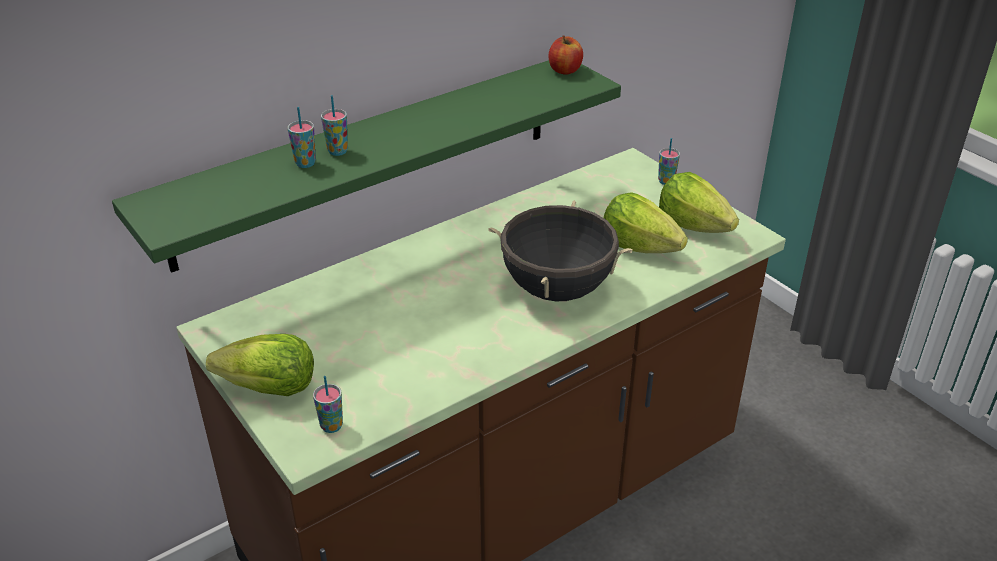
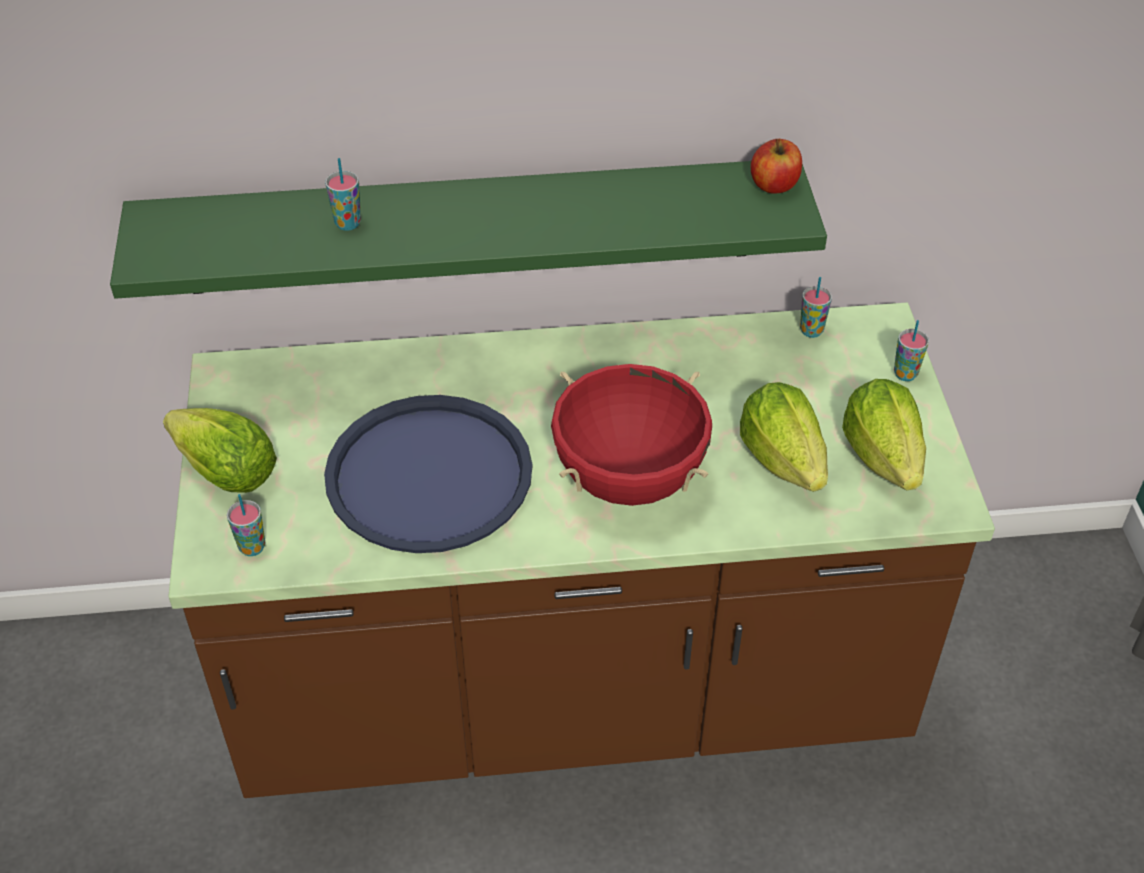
camera: 30 degrees right, 10 degrees up
(337, 151) = (395, 218): cup -> cup (811, 331)
(423, 335) = (429, 475): none -> blue tray
(556, 289) = (629, 478): black cooking pot -> red cooking pot

